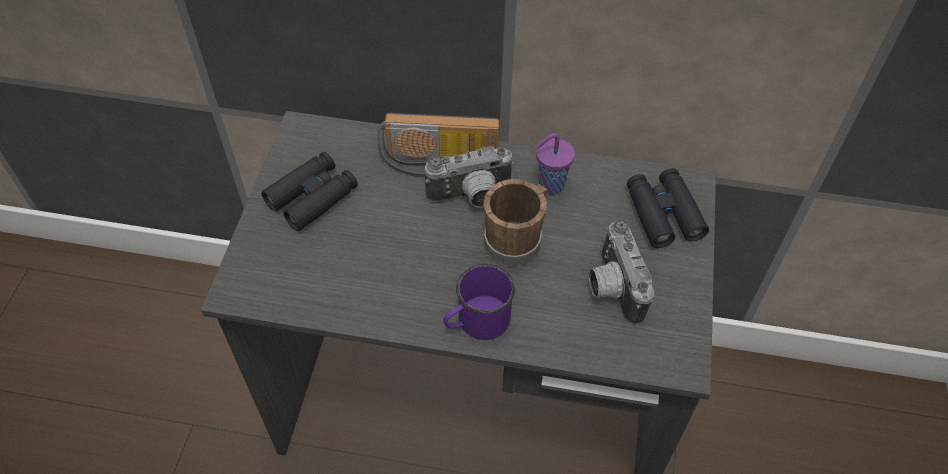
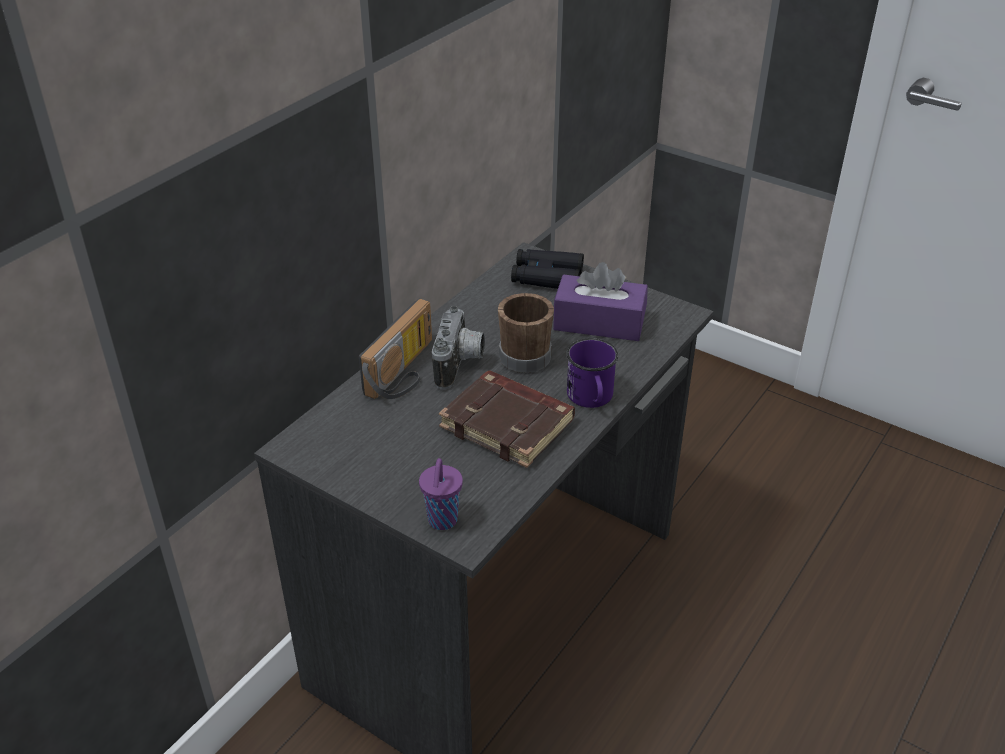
camera: 65 degrees left, 15 degrees down
(312, 197) = (386, 460): black binoculars -> none
(402, 267) = (509, 424): none -> brown book
(549, 185) = (478, 320): purple cup -> purple cup (442, 521)
(611, 287) = (599, 322): camera -> purple tissue box

